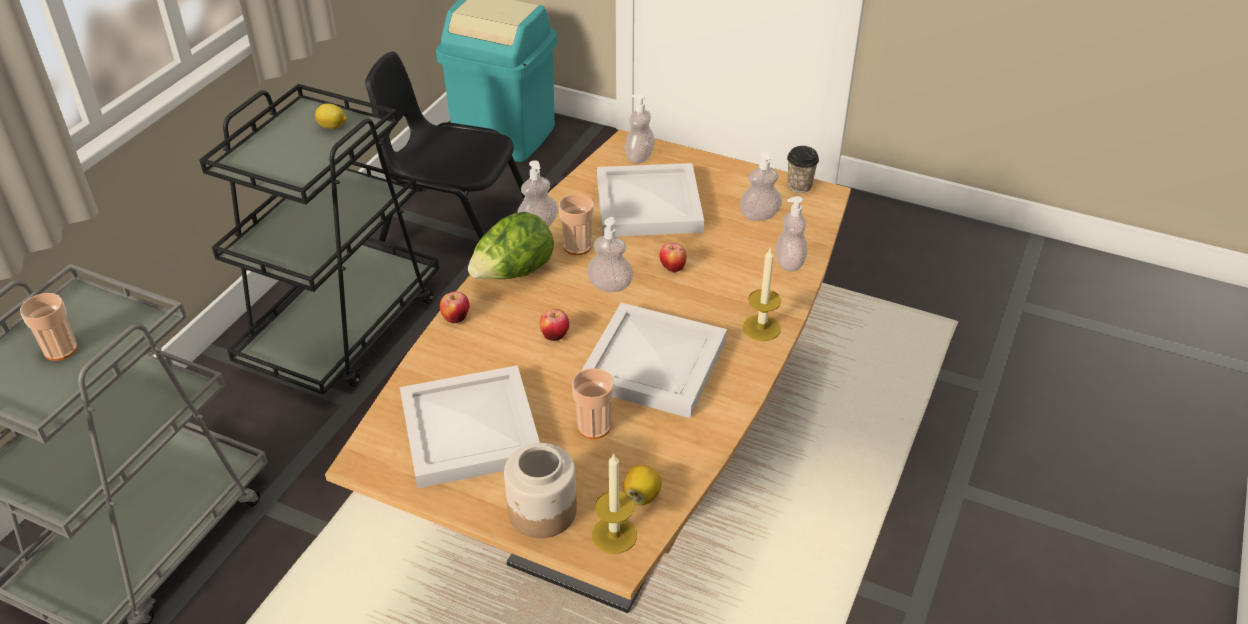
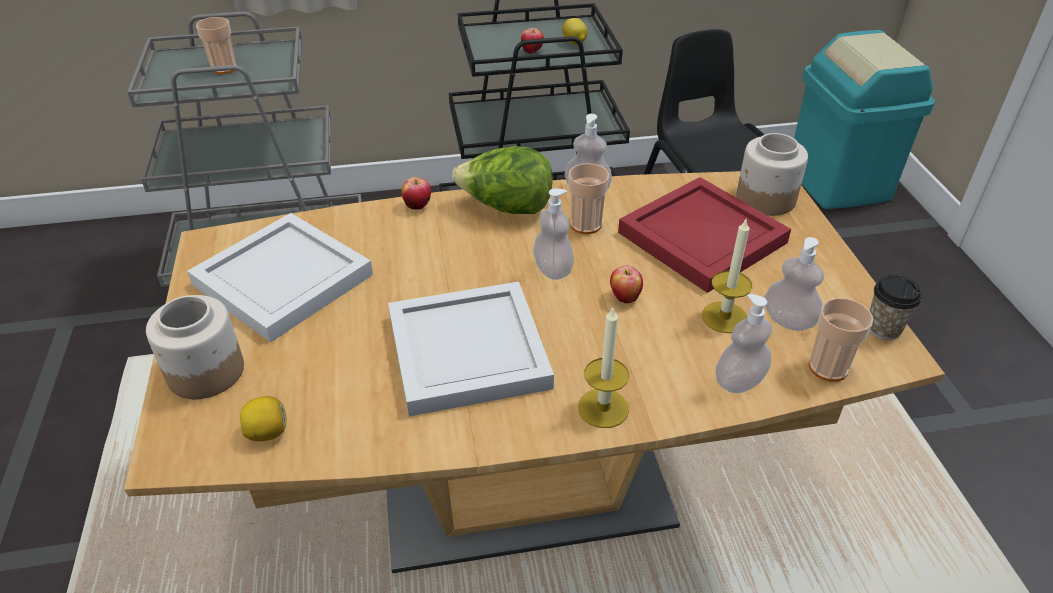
camera: 55 degrees right, 0 degrees up
(555, 336) = (447, 269): apple -> apple (532, 52)
(594, 427) = (342, 352): cup -> cup (828, 367)
(614, 535) = (200, 437): candle -> candle (724, 317)
(639, 157) = (765, 199): soap dispenser -> jar
(650, 203) = (705, 238): white tray -> red tray

